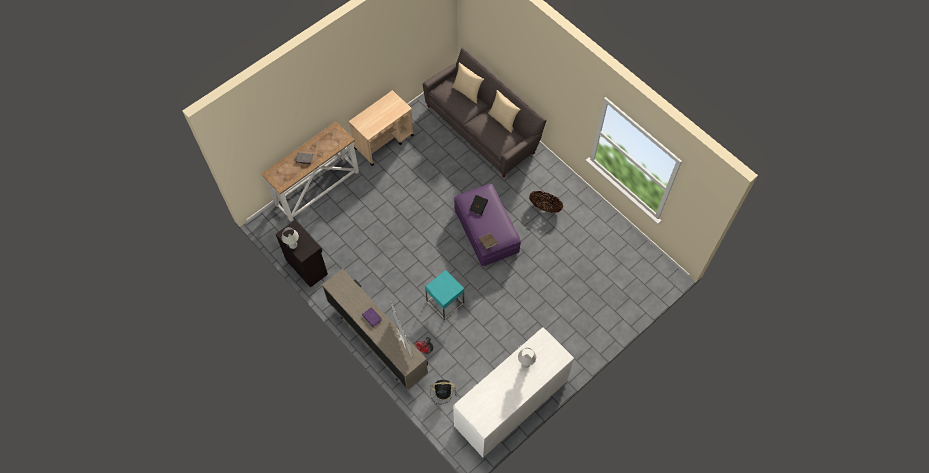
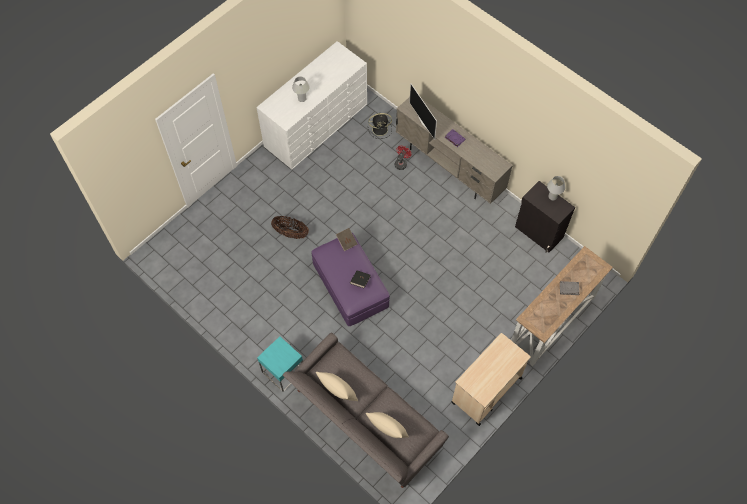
camera: 175 degrees right, 0 degrees up
(445, 302) = (387, 208): turquoise side table -> turquoise side table (283, 371)
(545, 207) = (284, 320): basket -> basket (290, 233)

